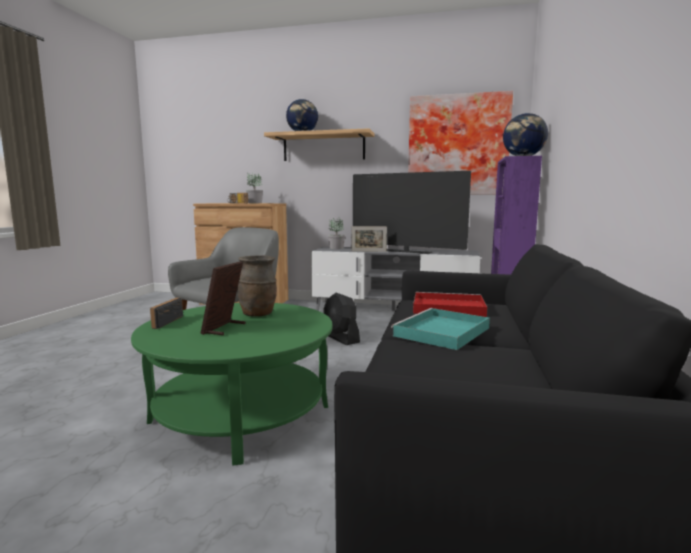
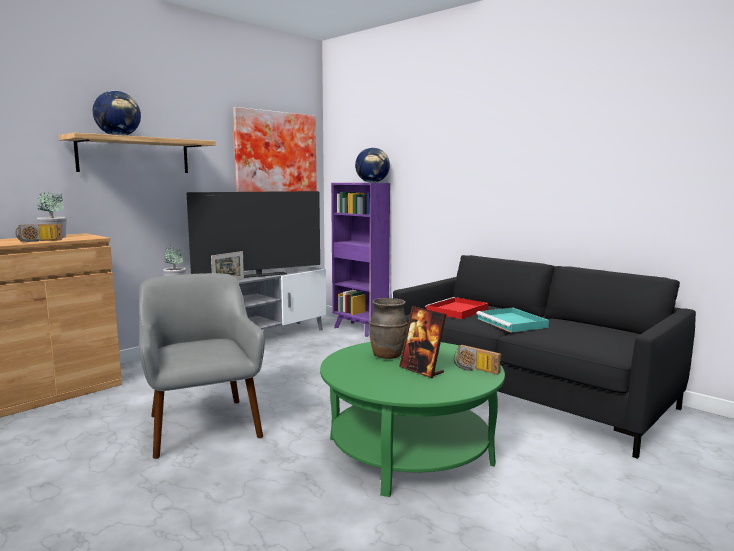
camera: 60 degrees left, 0 degrees up
(164, 321) = (368, 387): radio -> radio (474, 369)
(340, 338) = (287, 378): black fan -> none

